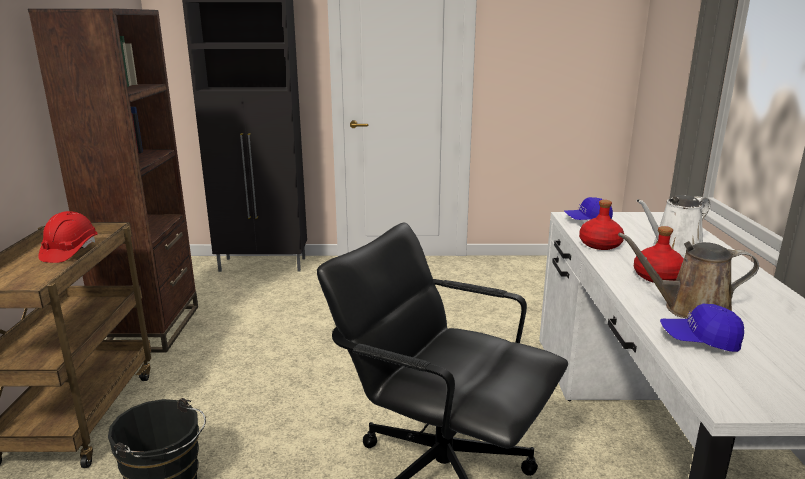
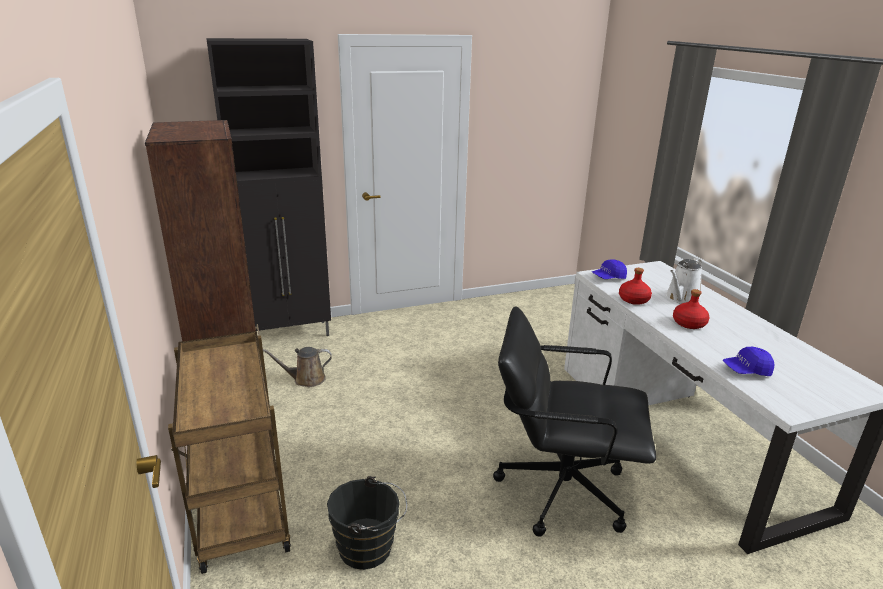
camera: 20 degrees left, 5 degrees up
(70, 252) = (225, 369): red hard hat -> none
(690, 310) = (725, 347): brown watering can -> brown watering can (306, 379)

